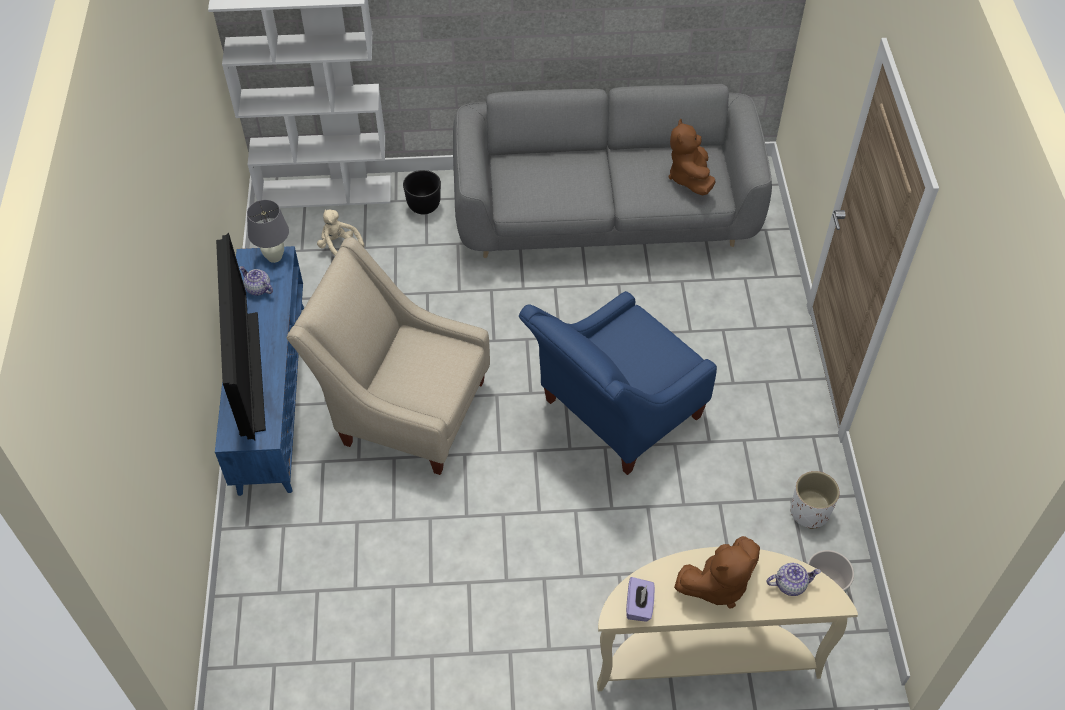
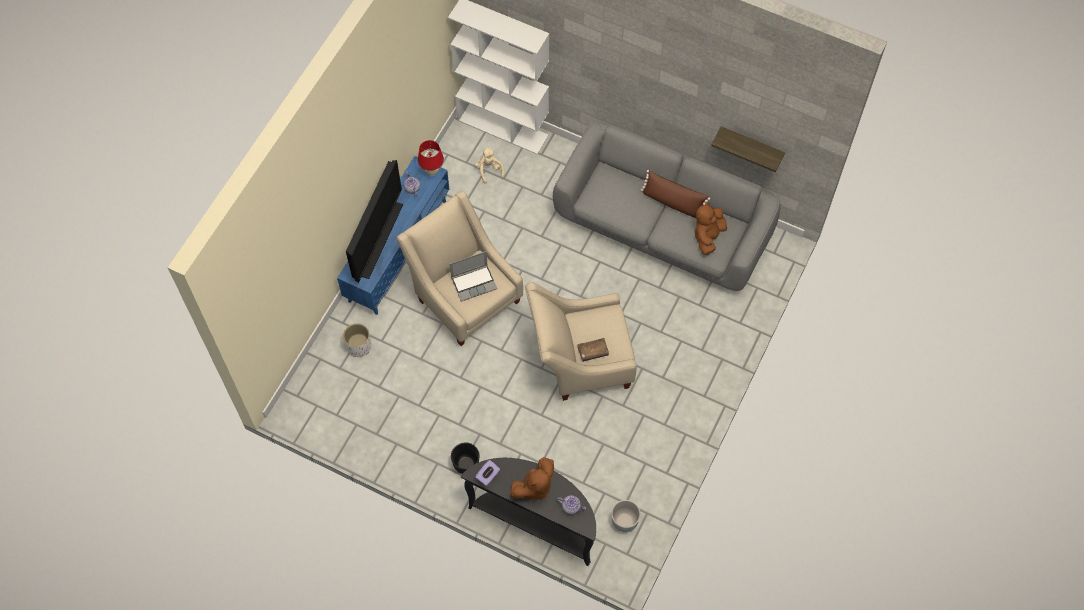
camera: 30 degrees right, 10 degrees up
(274, 257) = (432, 172): grey table lamp -> red table lamp
(423, 367) = (474, 282): none -> laptop
(424, 206) = (556, 167): black planter -> black planter (466, 465)
(613, 415) = (579, 361): blue armchair -> beige armchair
(617, 160) = (673, 202): none -> brown pillow
(646, 376) = (593, 351): none -> brown book
(693, 30) = (751, 146): none -> shelf
(705, 655) = (536, 521): beige console table -> black console table
(717, 585) = (534, 487): brown plush toy -> brown plush toy turned 45 degrees counterclockwise
(809, 512) = (649, 476): white planter -> white planter (359, 346)

